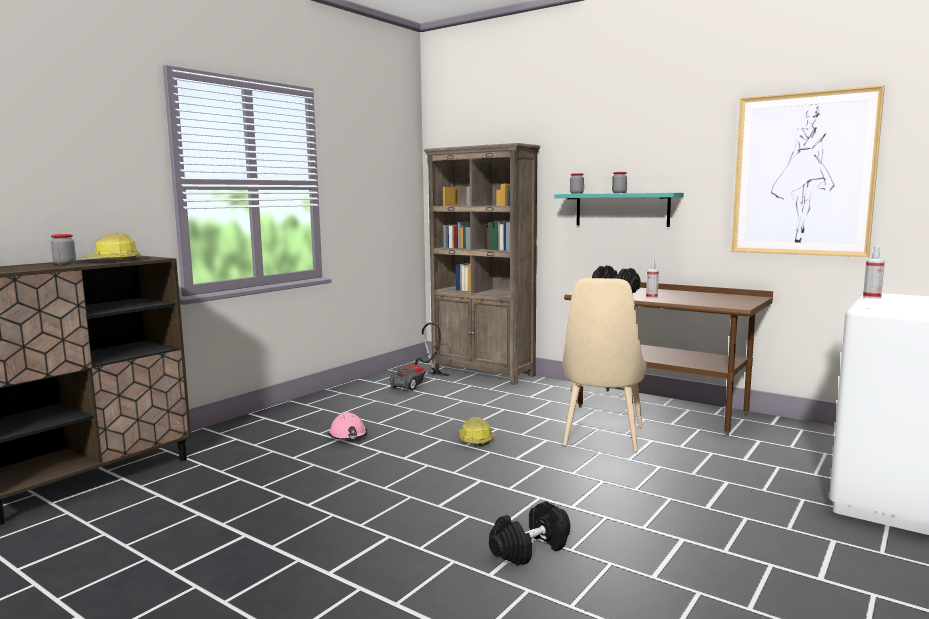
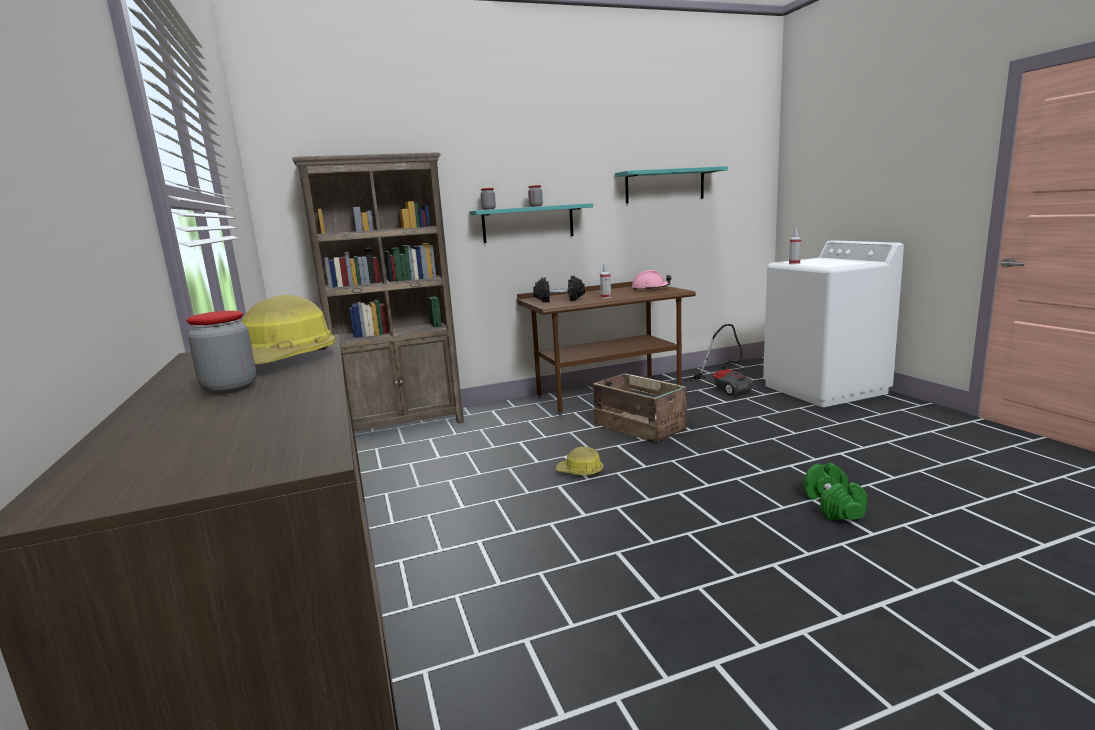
camera: 55 degrees left, 5 degrees up
(348, 436) = (477, 532): pink hard hat -> pink hard hat (650, 289)
(418, 384) = (376, 459): vacuum cleaner -> vacuum cleaner (724, 387)
(530, 549) = (834, 506): black dumbbell -> green dumbbell
(601, 438) = (640, 427): beige chair -> crate
(803, 174) = (665, 185): picture -> turquoise shelf

